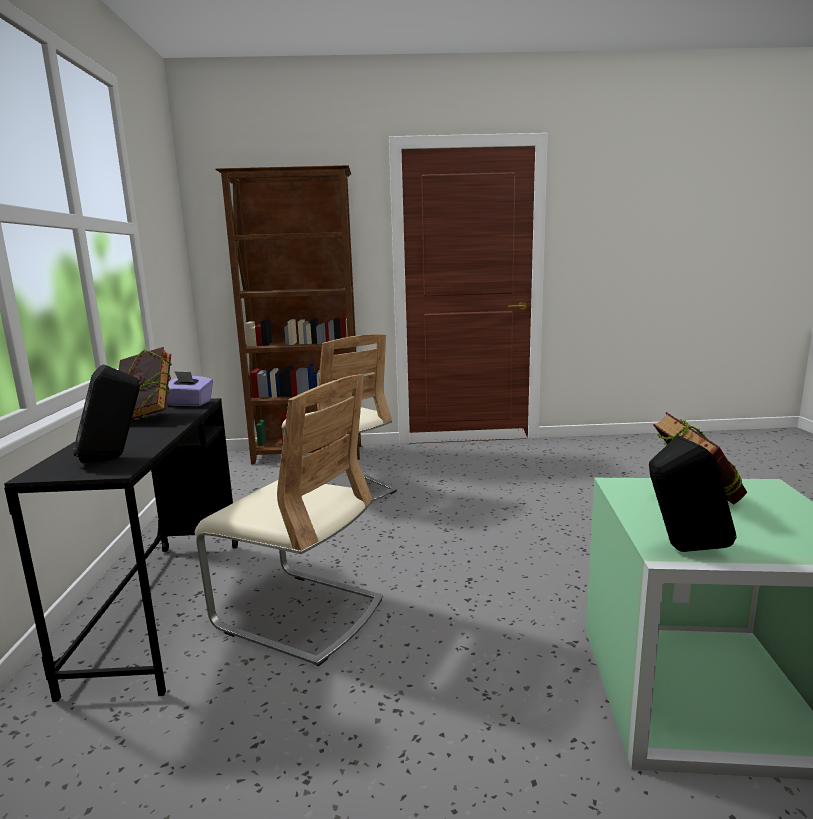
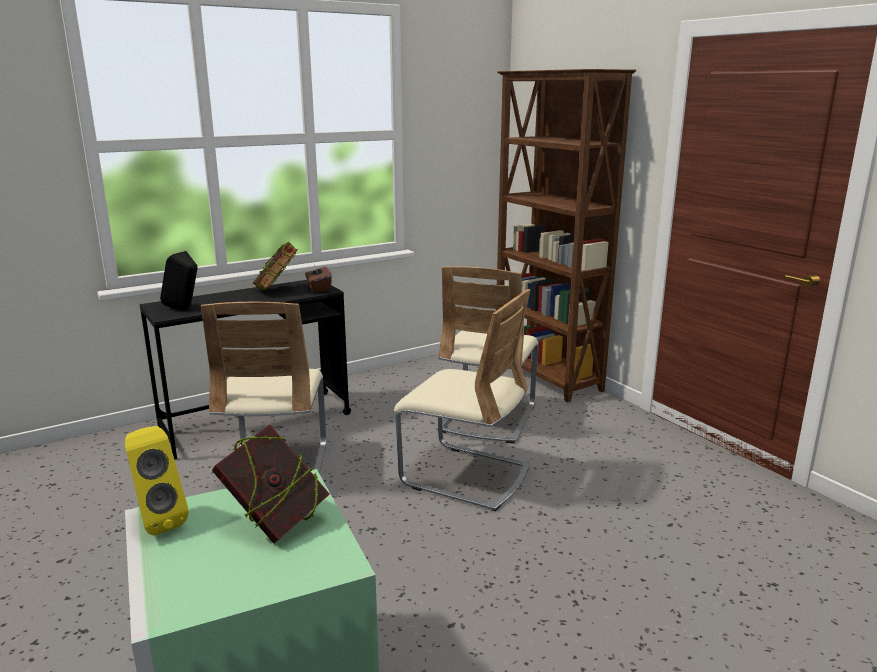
camera: 60 degrees right, 5 degrees up
(189, 403) = (318, 289): purple tissue box -> brown tissue box
(424, 521) = (465, 476): none -> beige chair
(682, 551) = (157, 521): black speaker -> yellow speaker

